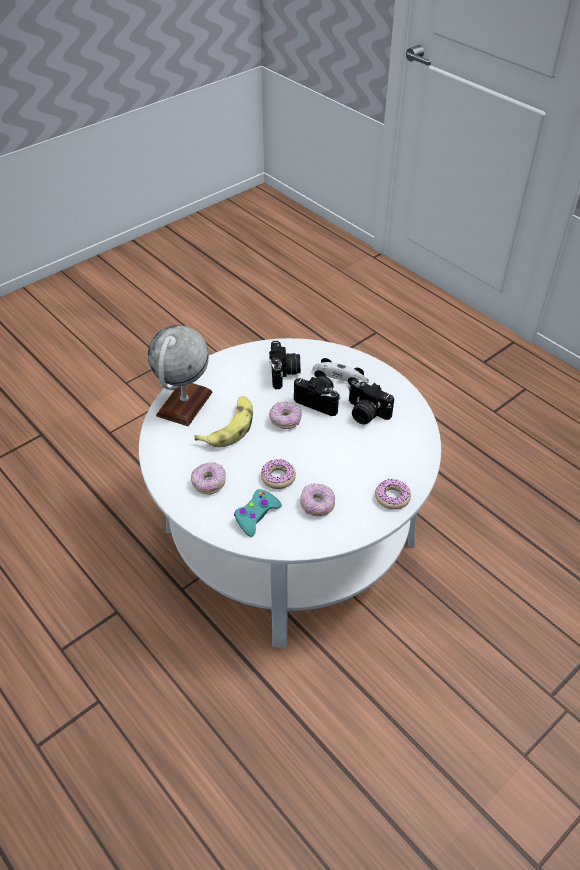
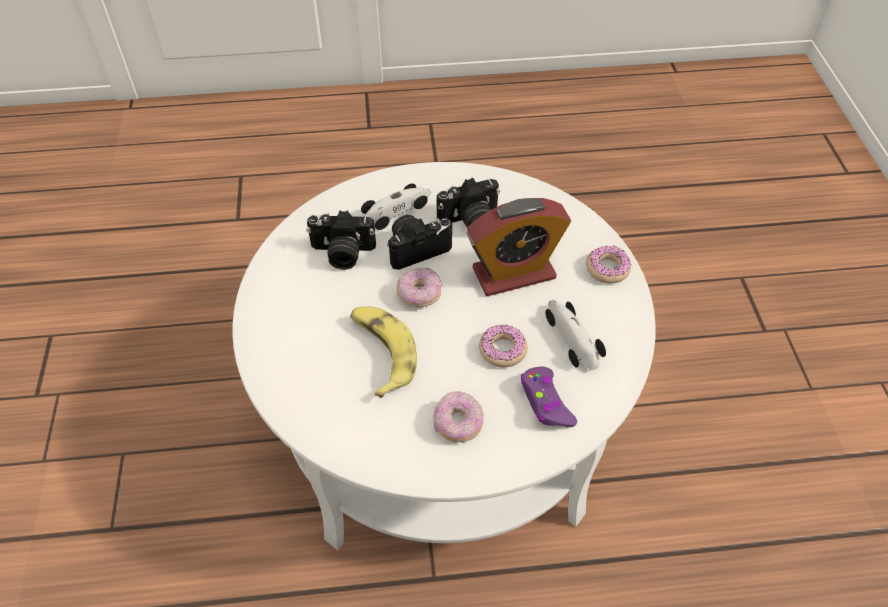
camera: 55 degrees left, 5 degrees up
(184, 404) = (298, 378): globe -> none
(256, 515) = (545, 402): turquoise game controller -> purple game controller
(284, 373) = (342, 253): camera -> camera turned 150 degrees clockwise
(317, 505) = (571, 337): donut -> toy car
(343, 454) = (514, 273): none -> alarm clock

